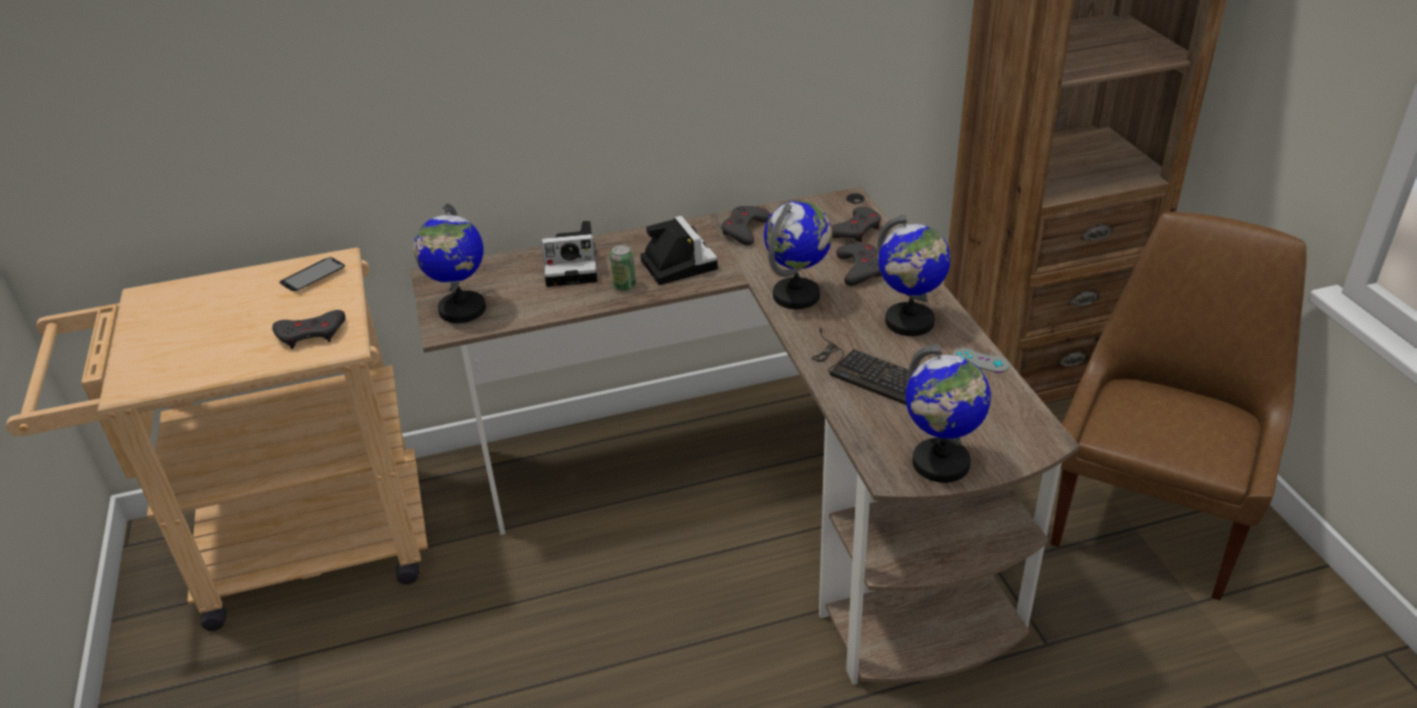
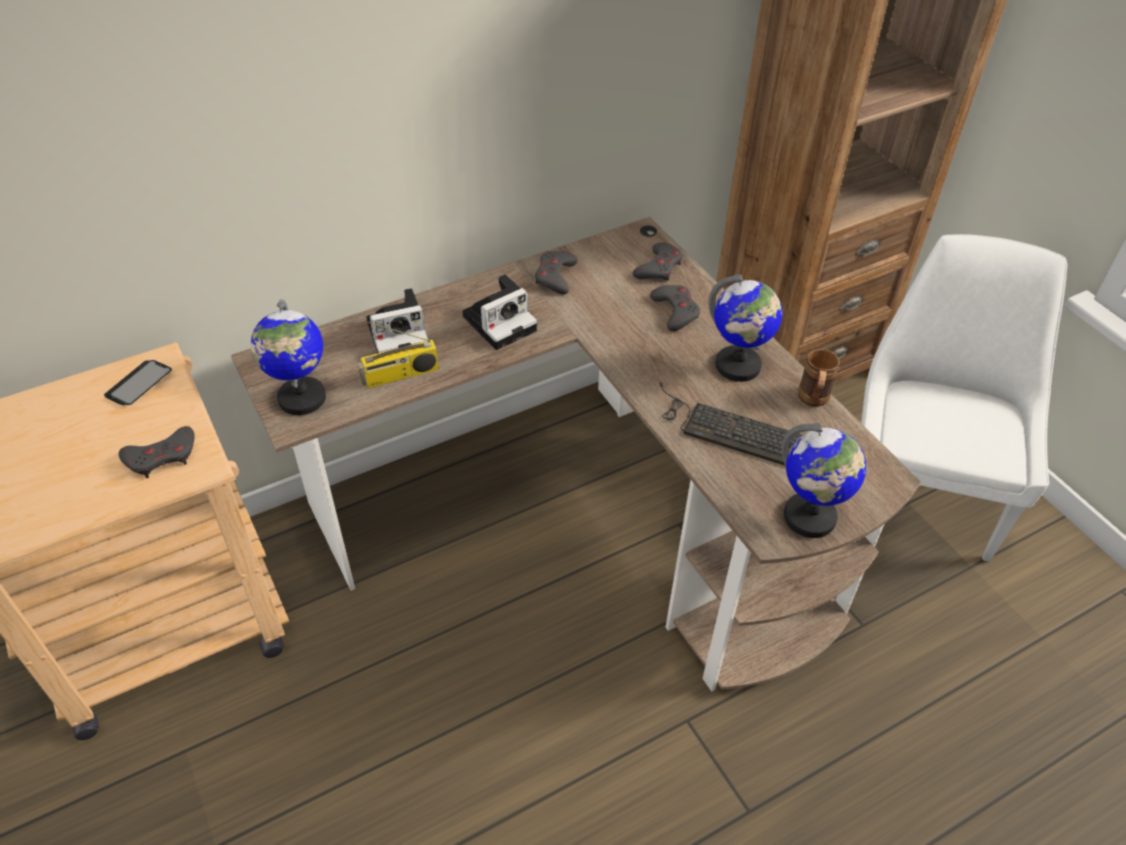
camera: 15 degrees left, 10 degrees up
(561, 299) = (400, 375): none -> radio
(624, 286) = (458, 353): can -> none
(676, 263) = (501, 322): camera -> camera turned 90 degrees clockwise
(797, 296) = (627, 347): globe -> none
(980, 360) = (812, 401): grey game controller -> brown mug
(1150, 519) = (919, 493): brown chair -> white chair

